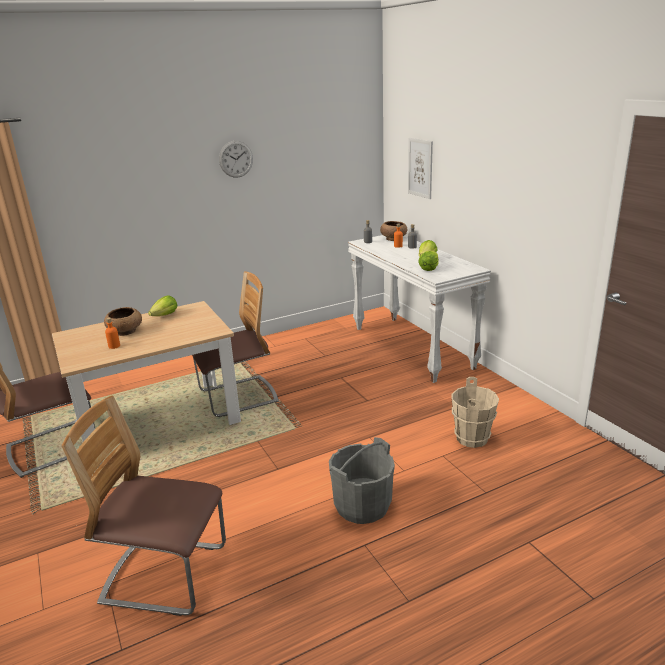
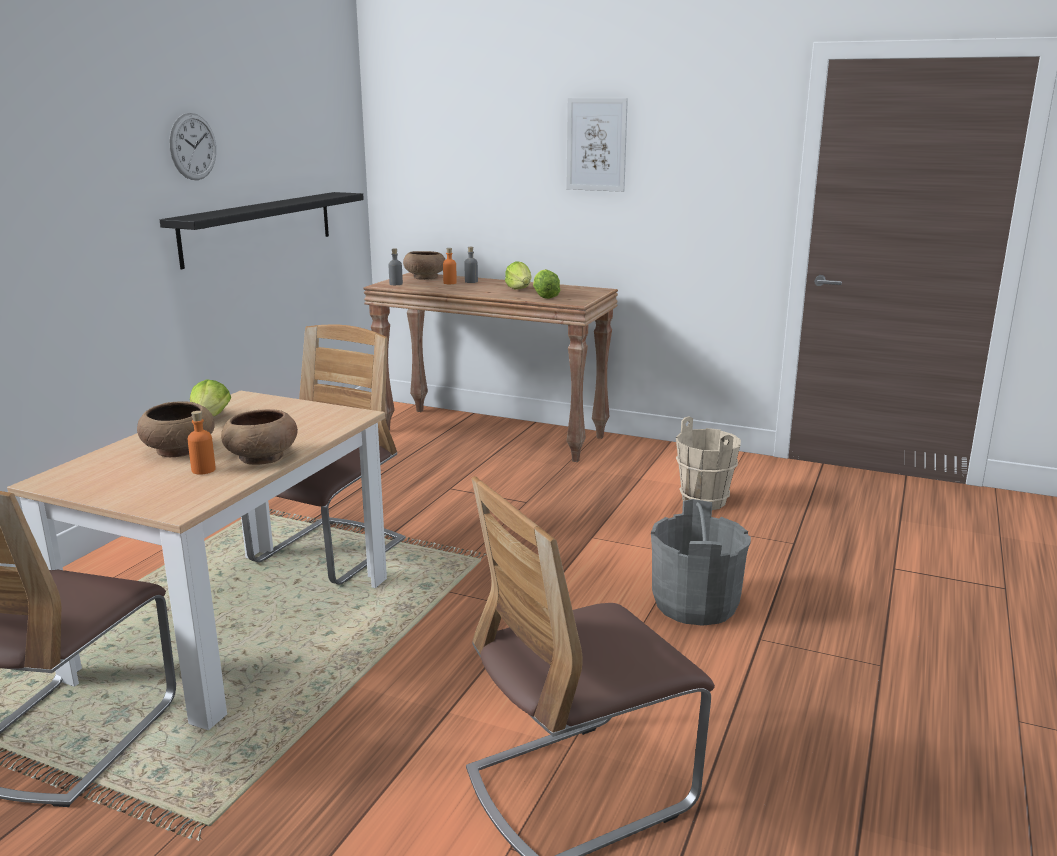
camera: 40 degrees left, 5 degrees down
(142, 346) = (261, 457): none -> brown bowl
(284, 202) = (259, 227): none -> black shelf
(413, 347) = (493, 434): white console table -> brown console table
(420, 168) = (456, 165): picture -> picture (596, 144)

